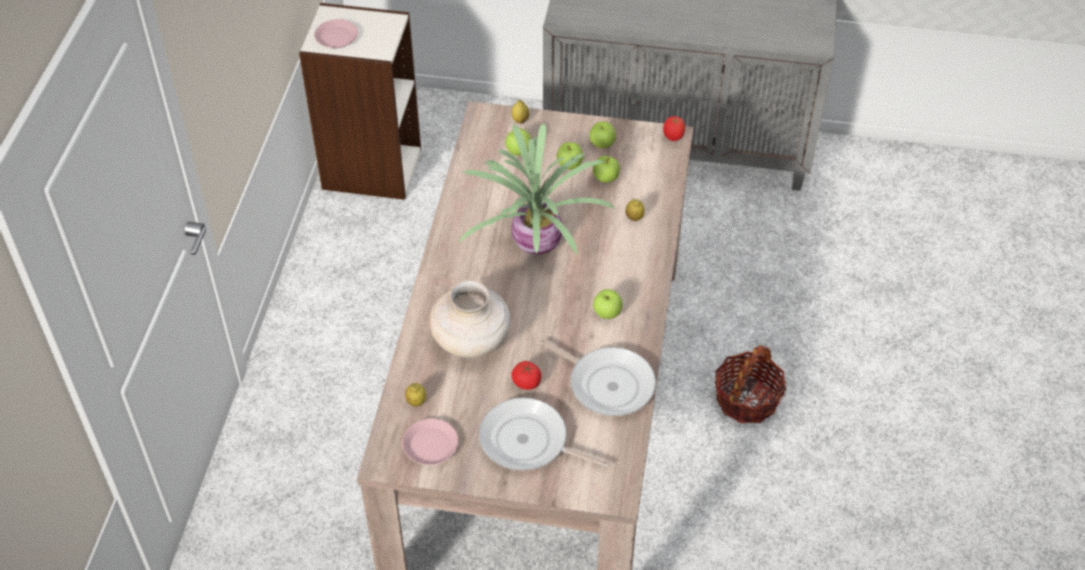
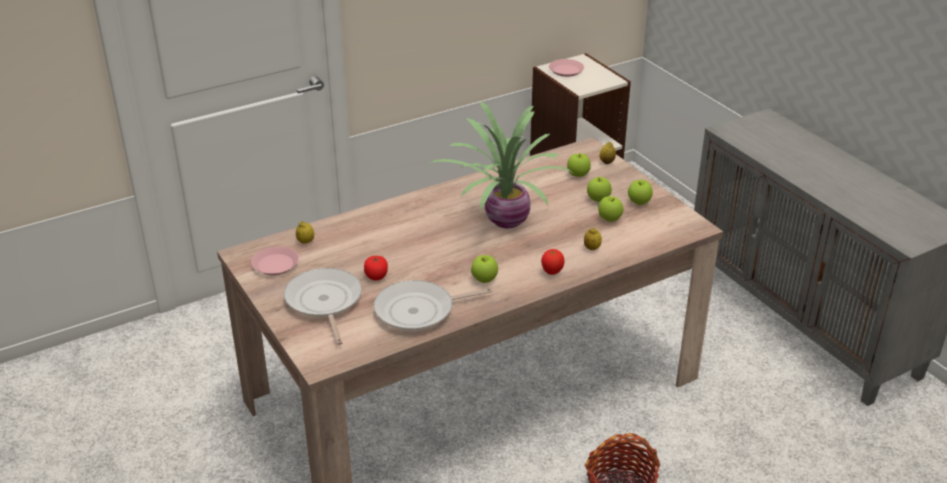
camera: 50 degrees right, 15 degrees down
(471, 342) = (383, 238): beige vase -> none
(607, 384) = (419, 311): frying pan -> frying pan turned 75 degrees clockwise
(673, 138) = (696, 228): tomato -> tomato (551, 272)

